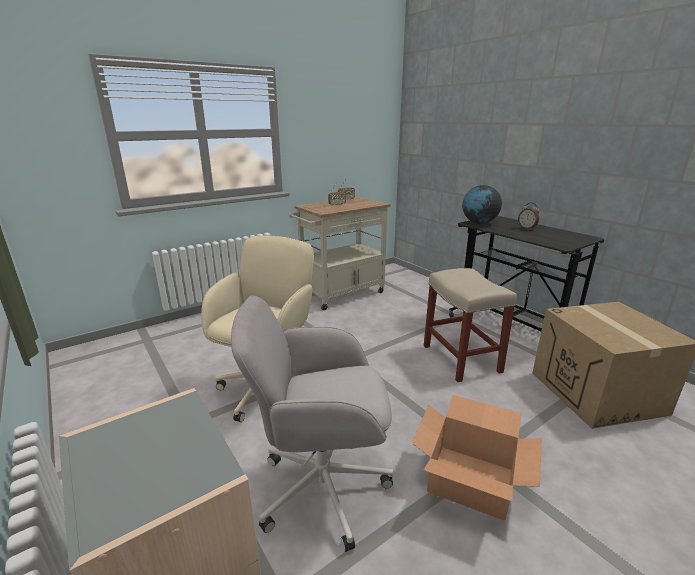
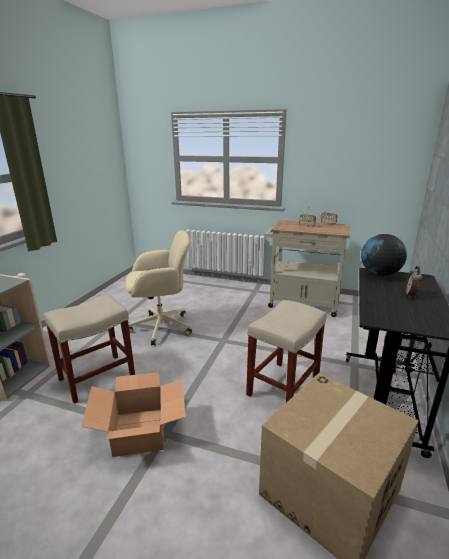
camera: 55 degrees right, 0 degrees up
(321, 489) = (98, 377): grey office chair -> beige stool

